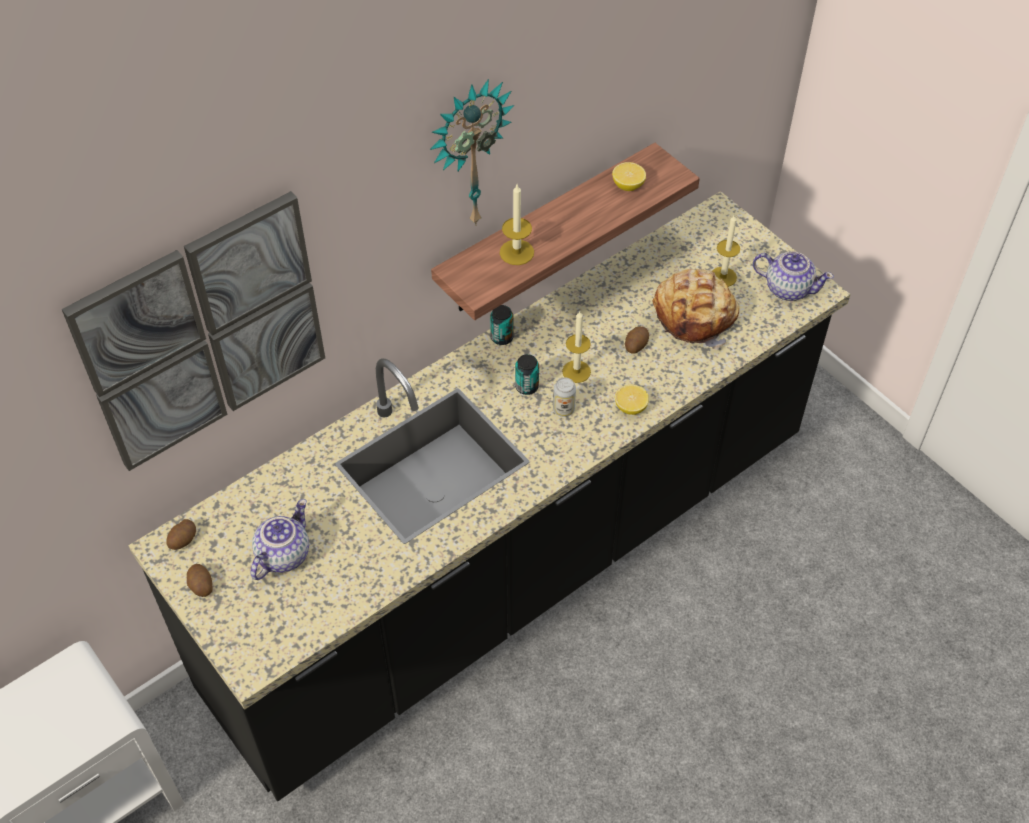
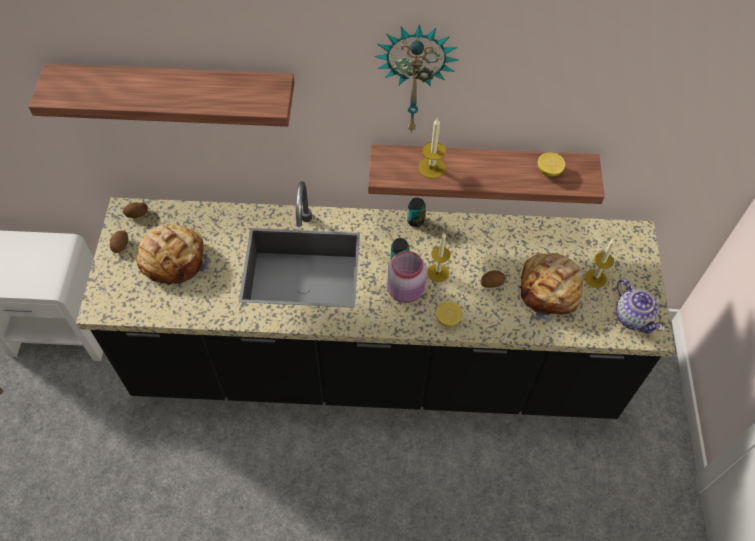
camera: 40 degrees right, 5 degrees up
(204, 332) = (175, 93): picture -> shelf
(282, 554) = (174, 259): teapot -> bread
(563, 409) = (406, 290): can -> pink jar

